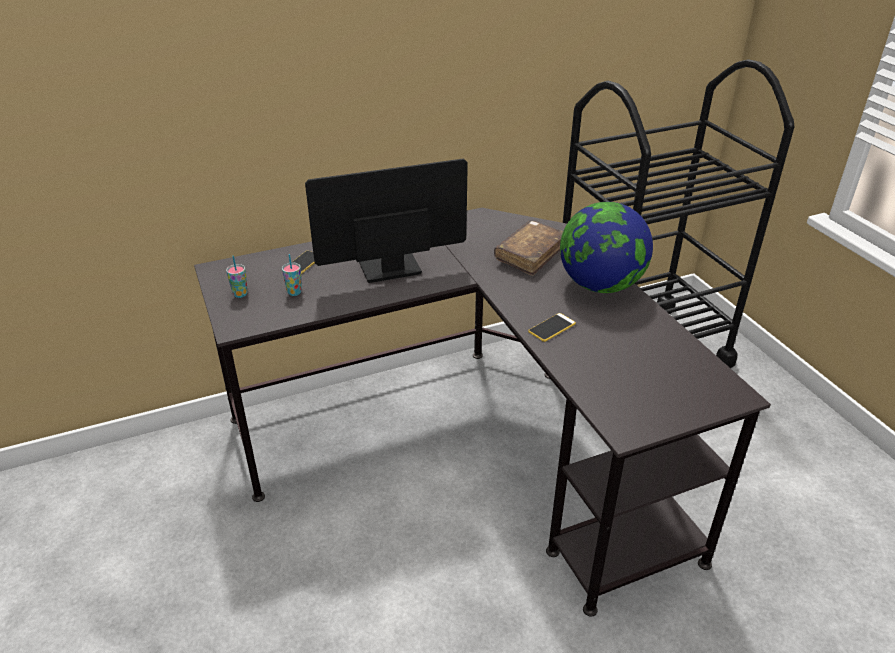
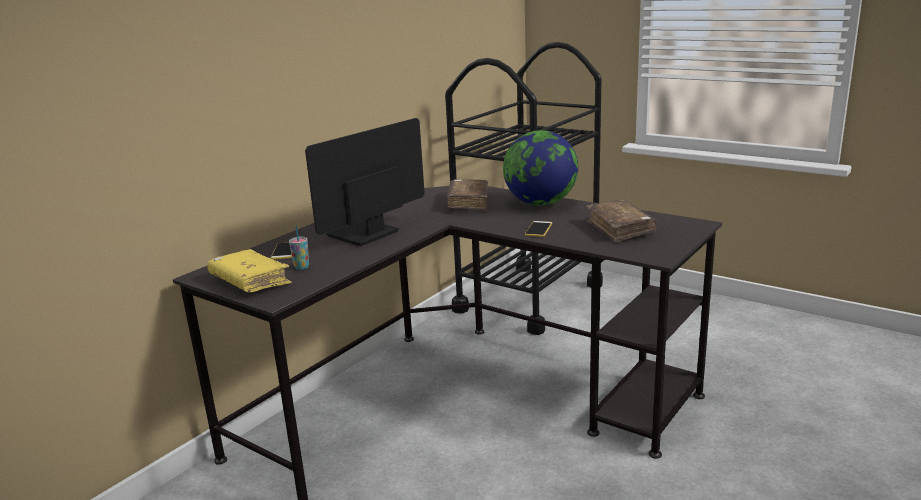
camera: 30 degrees left, 15 degrees down
(240, 294) = (250, 281): cup -> yellow book
(637, 364) = (620, 229): none -> brown book

